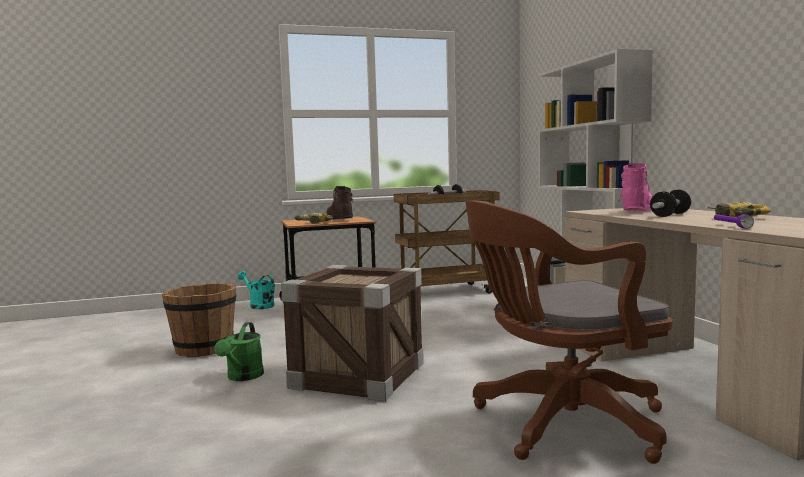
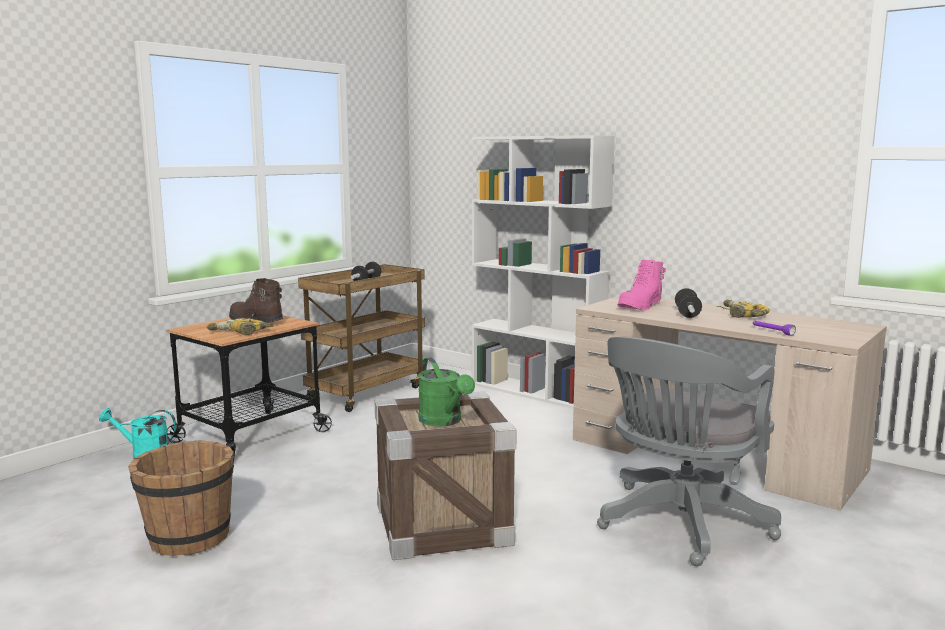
camera: 35 degrees left, 5 degrees up
(243, 377) = (315, 561): green watering can -> green watering can (444, 421)
(560, 424) = (679, 525): brown office chair -> grey office chair
(636, 211) = (641, 306): pink boot -> pink boot turned 135 degrees counterclockwise

